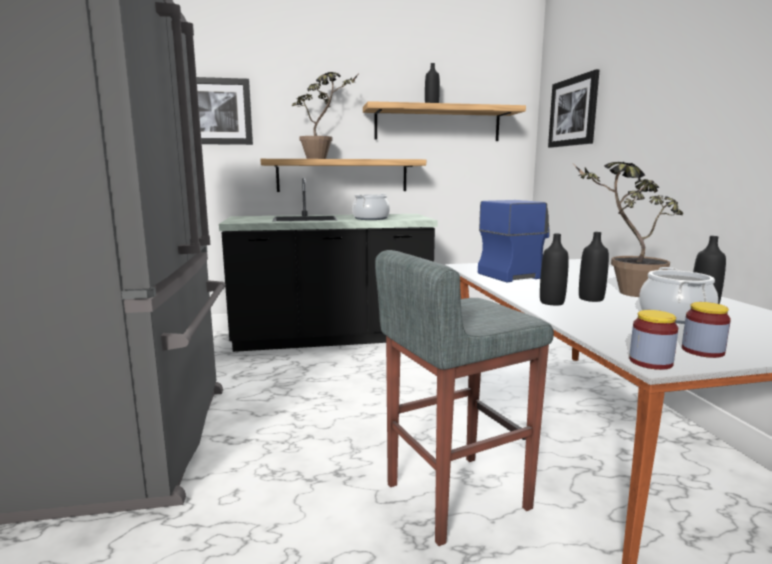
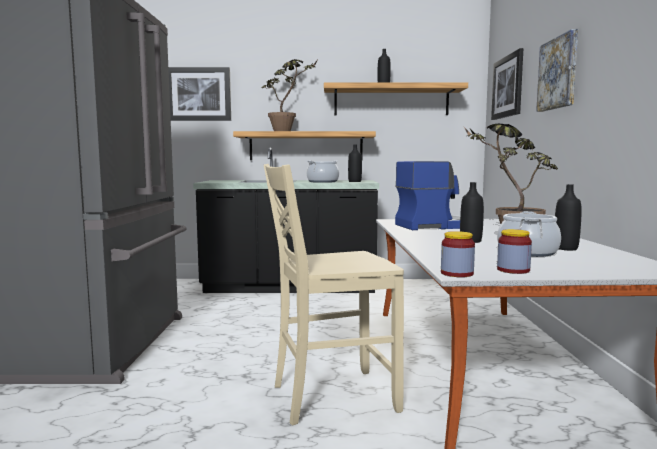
camera: 10 degrees right, 5 degrees down
(454, 496) = (331, 397): grey stool -> beige chair
(552, 302) = (432, 242): black bottle -> black bottle (354, 181)
(657, 101) = (558, 73): none -> picture

